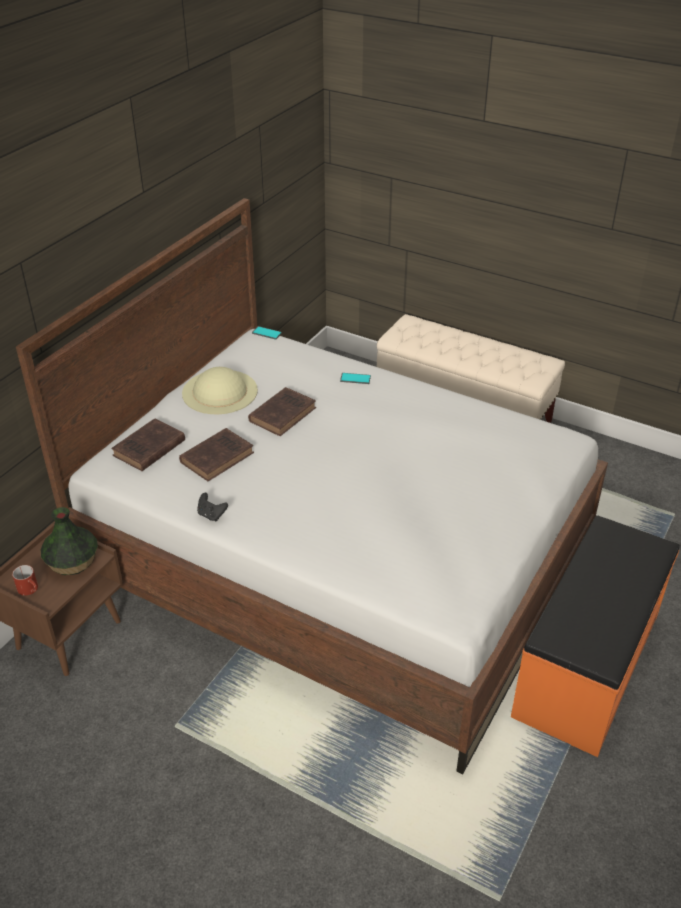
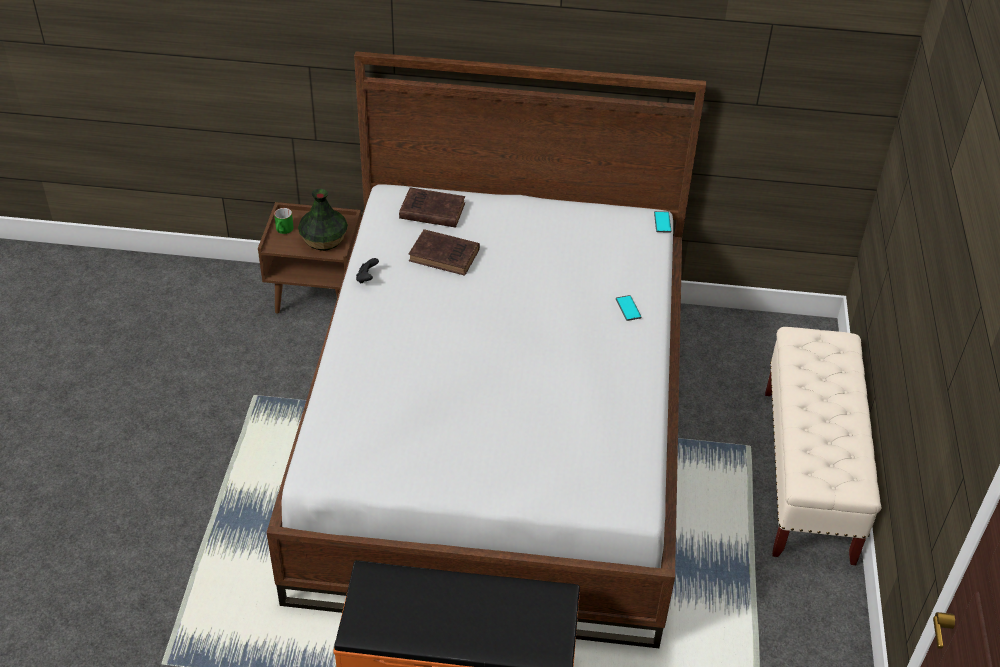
camera: 65 degrees right, 5 degrees up
(30, 589) = (284, 230): red mug -> green mug
(219, 391) = (541, 224): beige hat -> none
(283, 414) = (535, 276): brown book -> none

